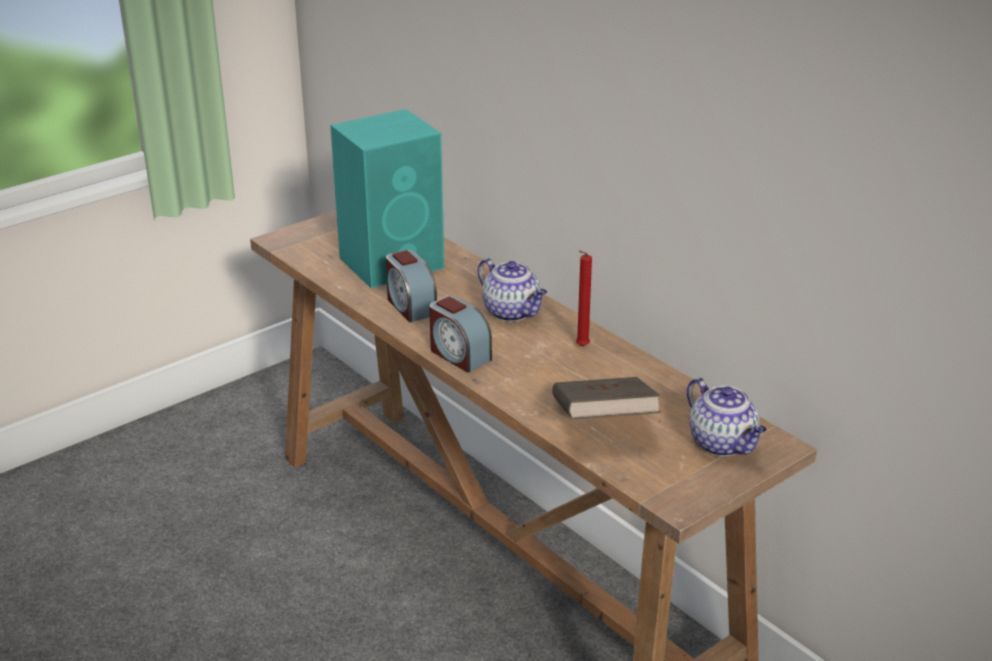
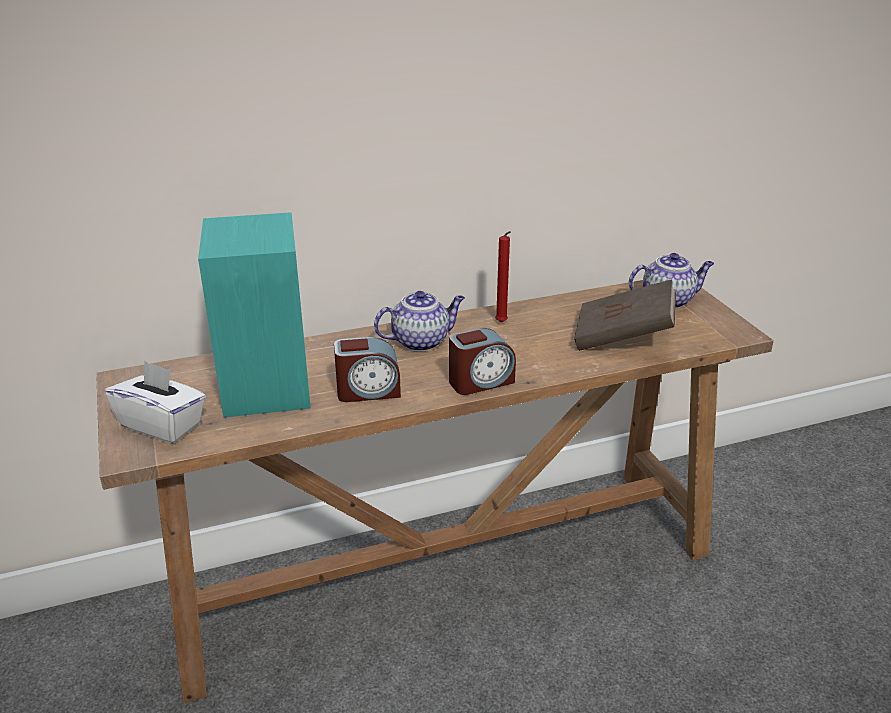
camera: 70 degrees left, 0 degrees up
(318, 240) = (162, 425): none -> white tissue box

